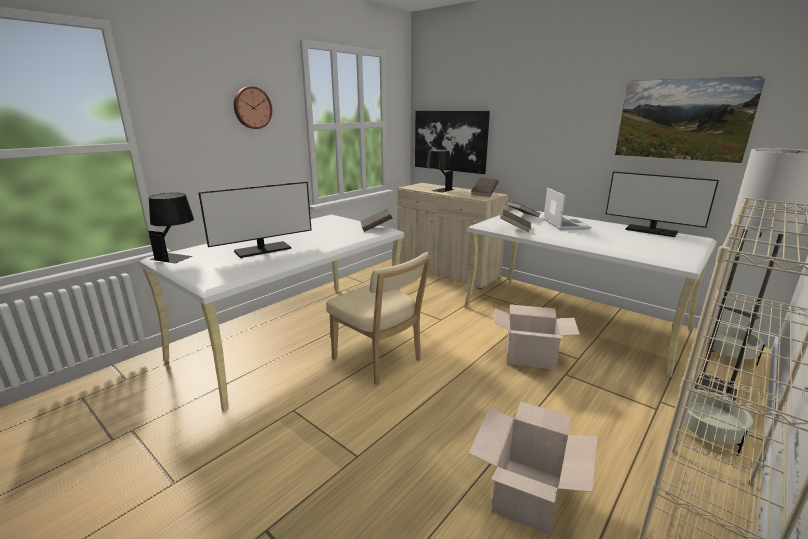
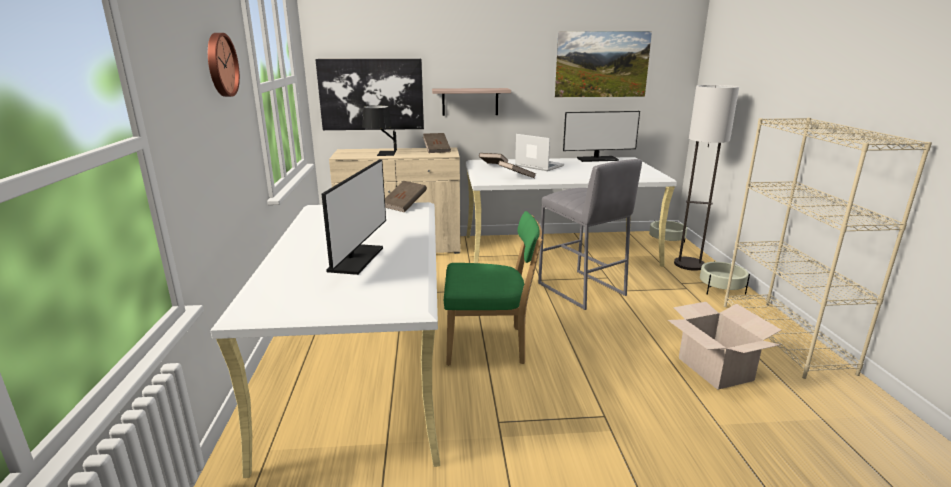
camera: 45 degrees left, 0 degrees up
(177, 255) = (263, 301): black table lamp -> none
(379, 361) = (490, 345): beige chair -> green chair
(527, 153) = (470, 101): none -> shelf
(529, 357) = (581, 289): cardboard box -> grey stool

